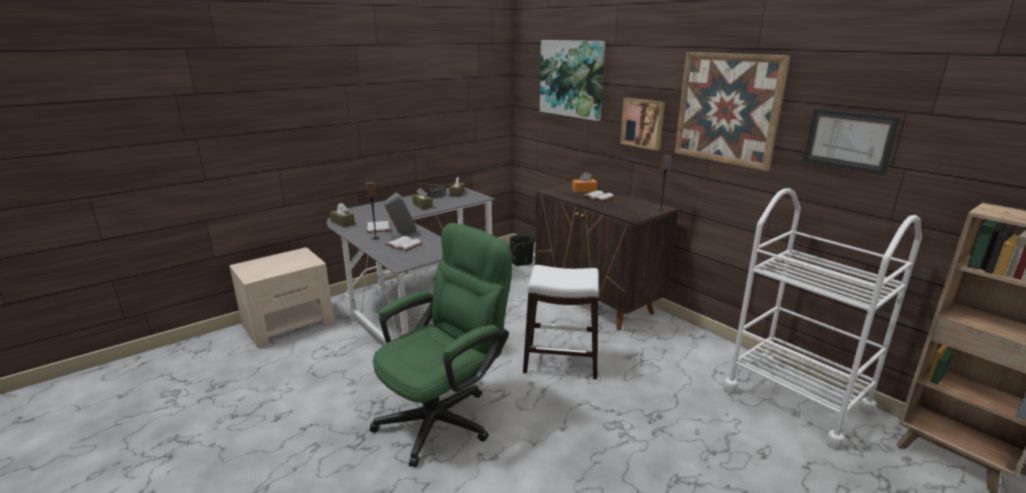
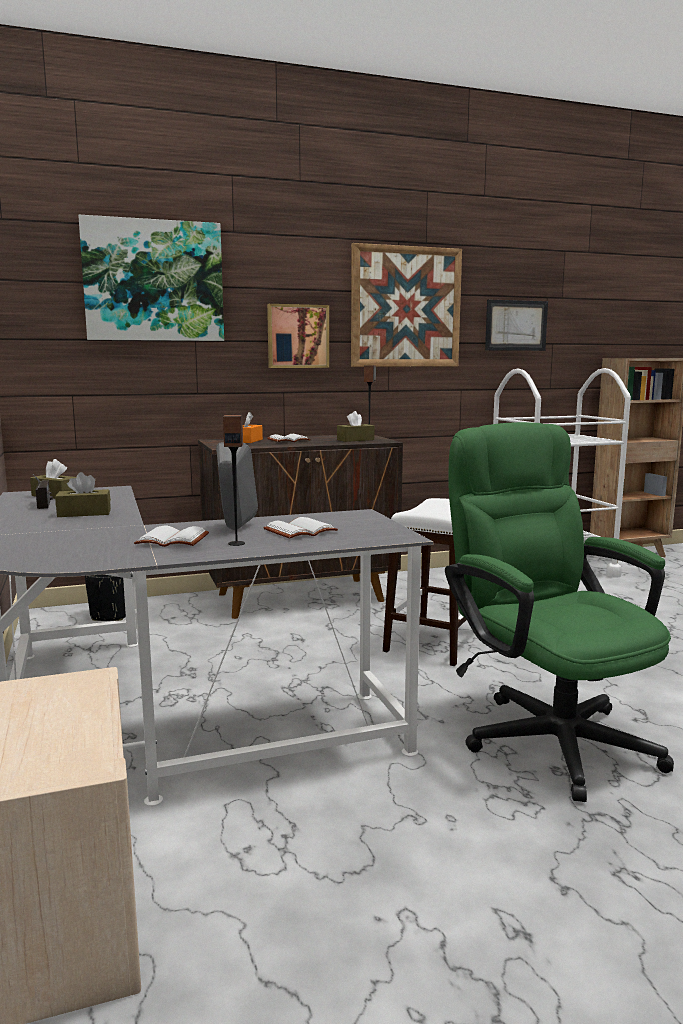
camera: 70 degrees left, 10 degrees down
(342, 223) = (80, 560): brown tissue box -> brown tissue box (355, 440)

